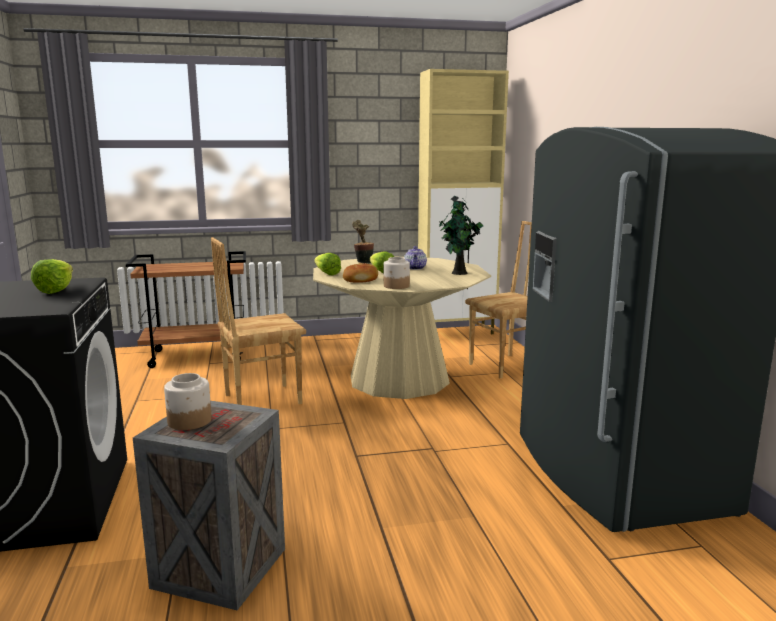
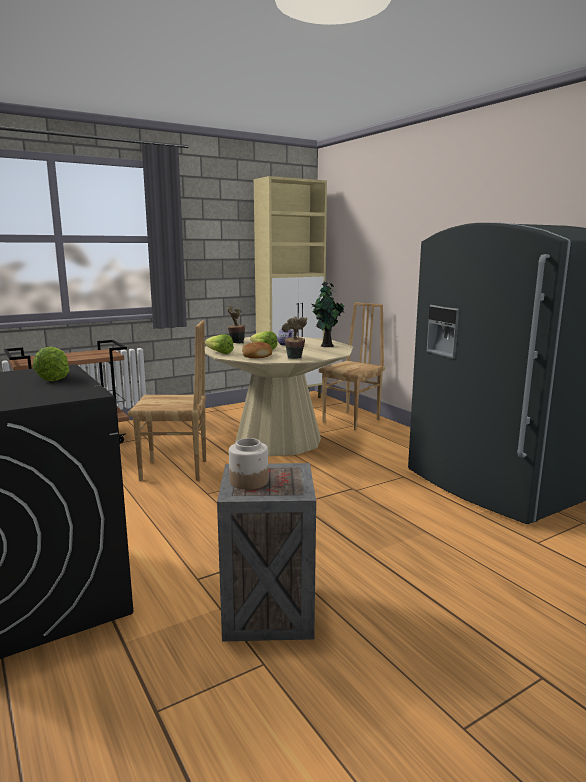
camera: 20 degrees left, 0 degrees up
(262, 399) = (174, 471): brown chair -> brown chair turned 135 degrees counterclockwise
(396, 286) = (295, 359): jar -> potted plant

